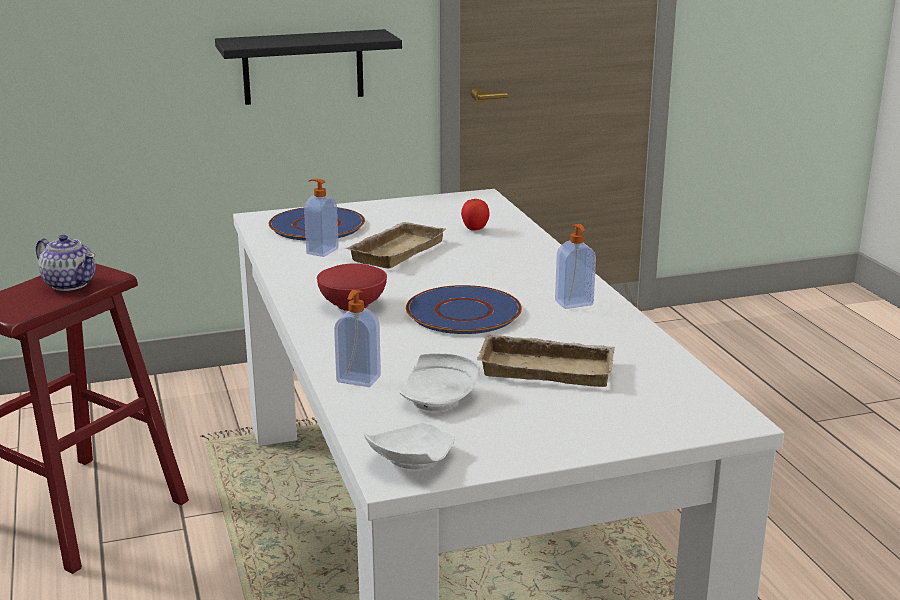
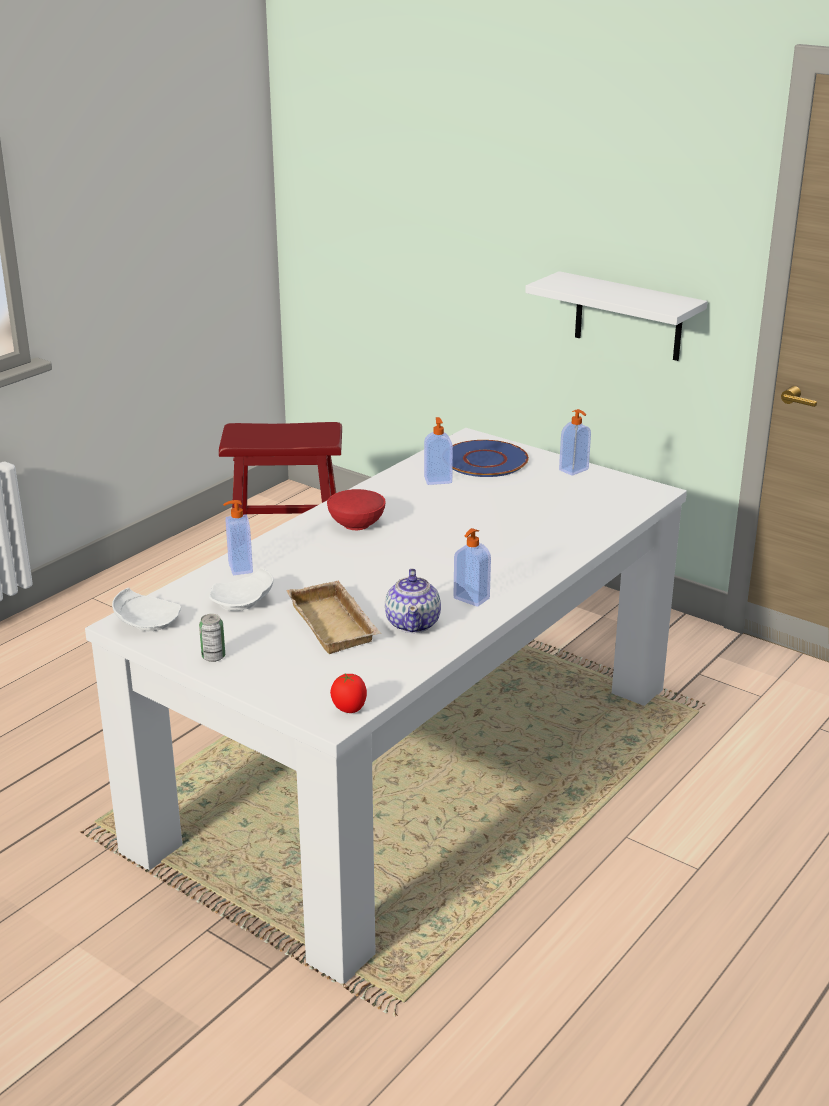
camera: 55 degrees right, 5 degrees up
(69, 284) = (298, 435): teapot -> teapot (413, 623)
(303, 67) = (628, 317): black shelf -> white shelf
(395, 250) = (478, 502): beige tray -> none
(396, 206) = (574, 470): none -> soap dispenser
(464, 312) = (395, 565): blue plate -> none
(474, 229) = (571, 514): tomato -> tomato (349, 710)
(540, 444) = (213, 657): none -> can

